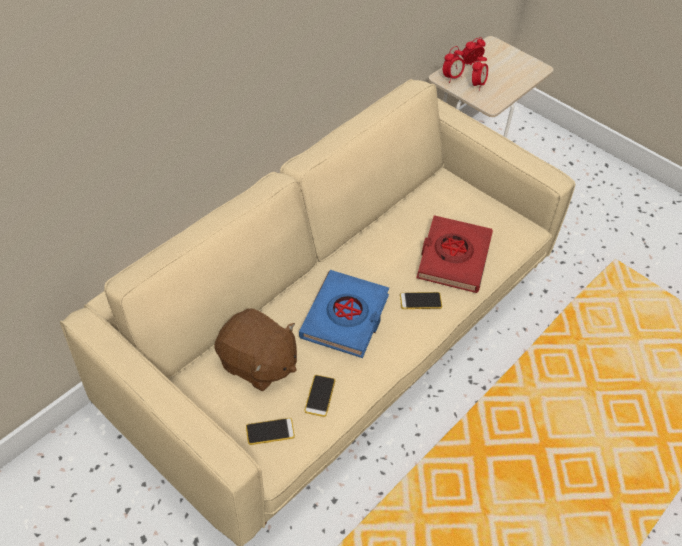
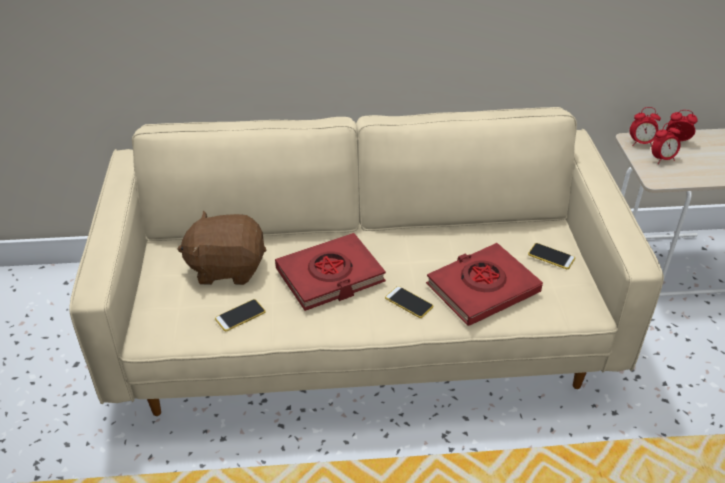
camera: 45 degrees right, 10 degrees down
(257, 364) = (227, 268): brown plush toy -> brown plush toy turned 105 degrees clockwise
(270, 431) = (175, 314): phone -> phone (551, 256)
(345, 317) = (330, 276): blue book -> red book

